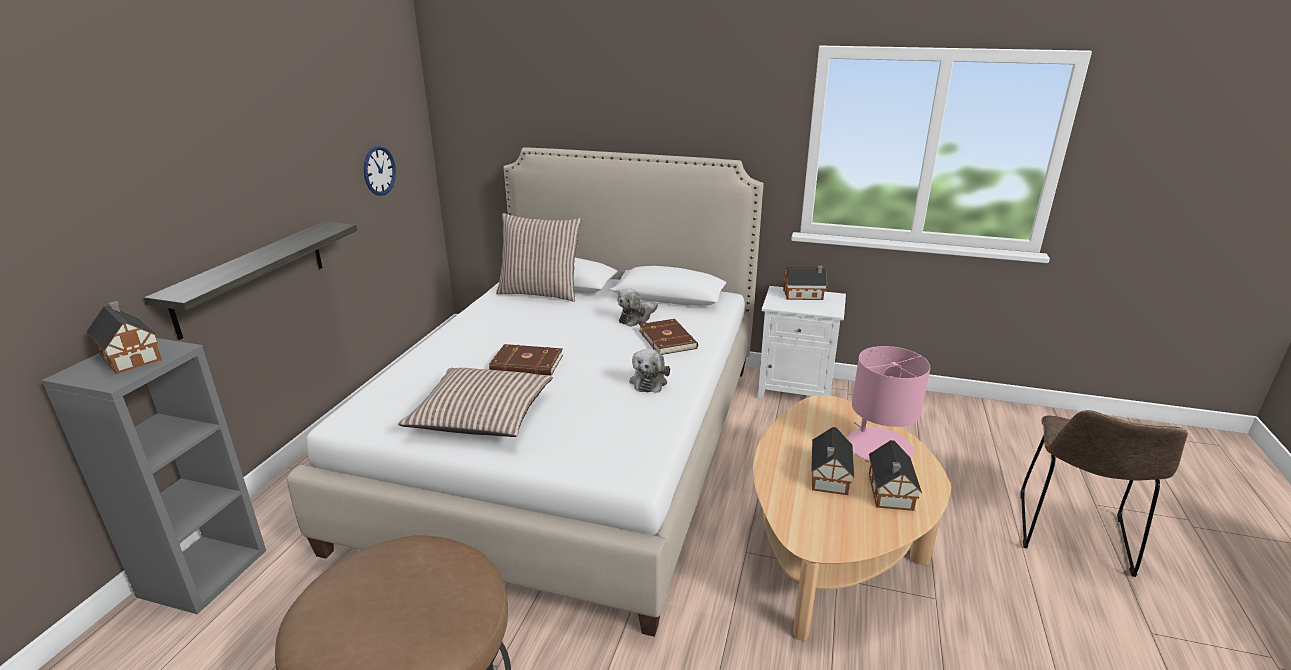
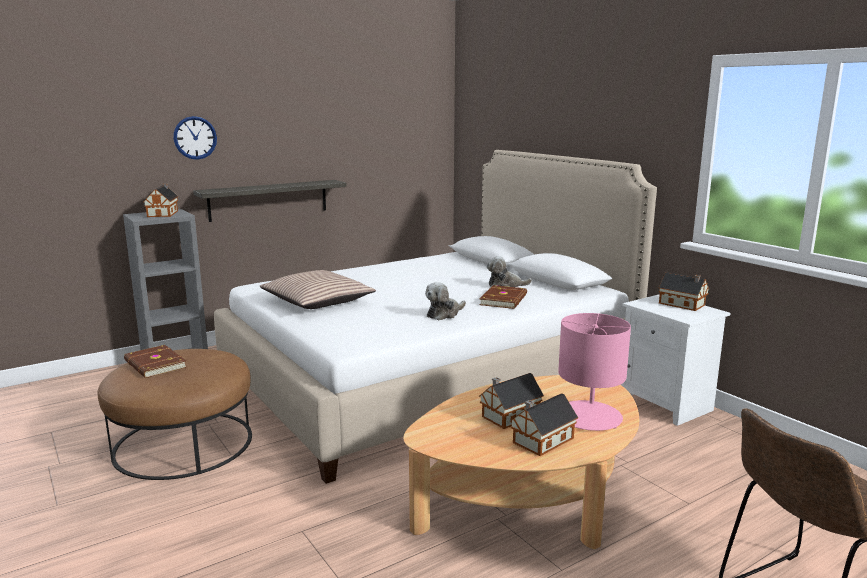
camera: 40 degrees right, 10 degrees down
(379, 170) = (393, 156): wall clock -> wall clock (195, 138)
(527, 364) = (386, 287): brown book -> brown book (154, 365)
(540, 292) = (467, 261): pillow -> none

